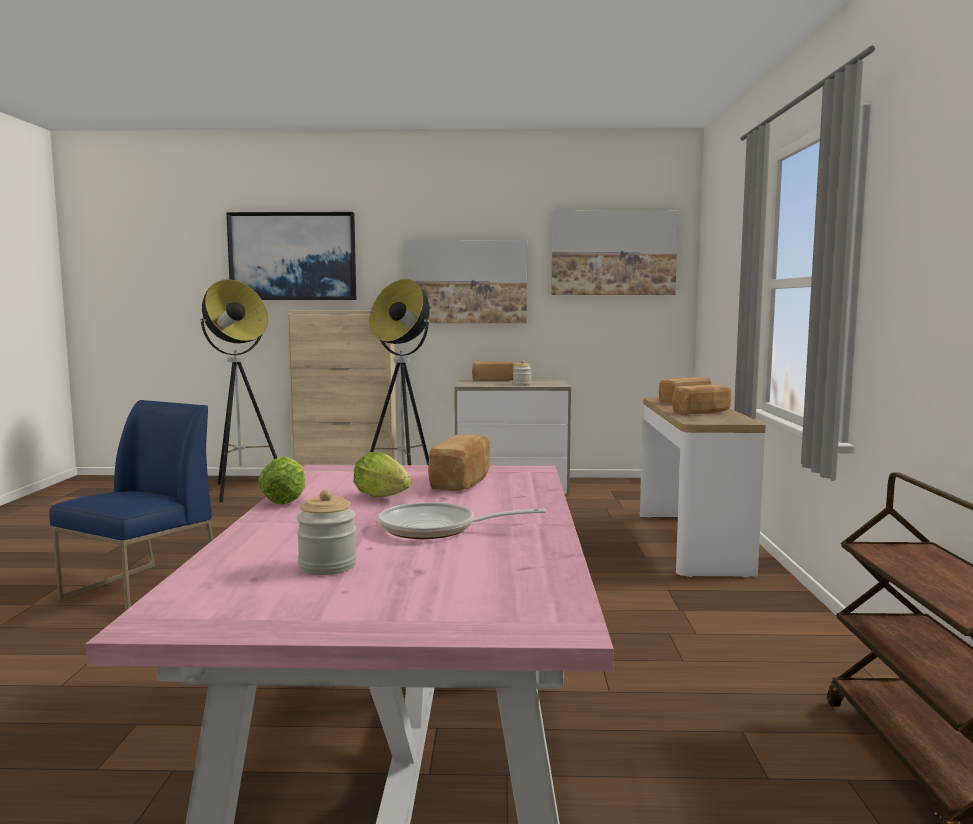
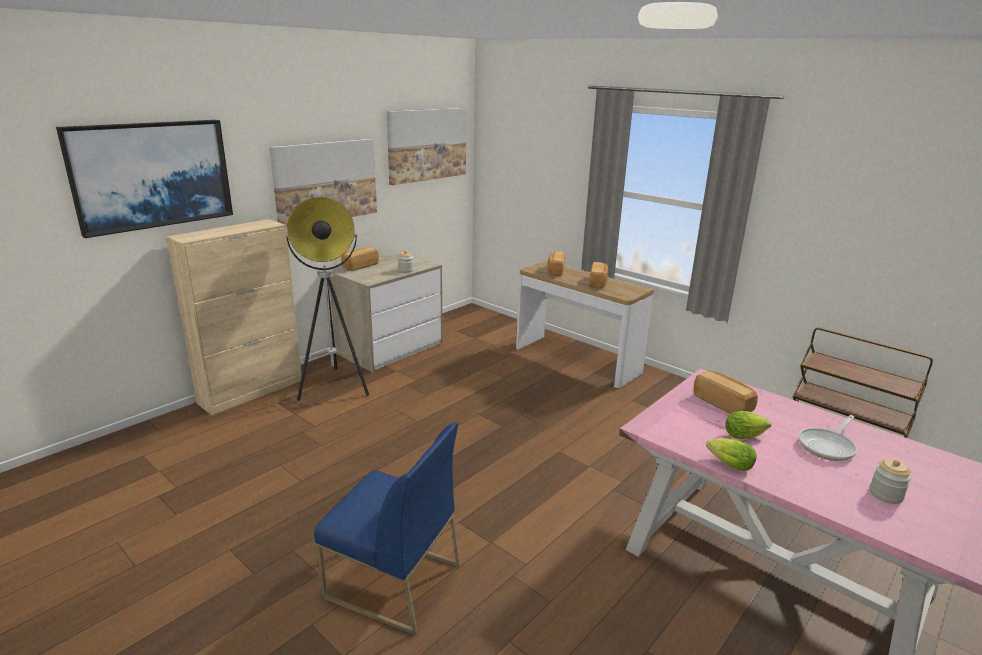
camera: 50 degrees left, 15 degrees up
(141, 591) = (392, 581): blue chair -> blue chair turned 135 degrees clockwise
(241, 491) = (183, 445): floor lamp -> none

